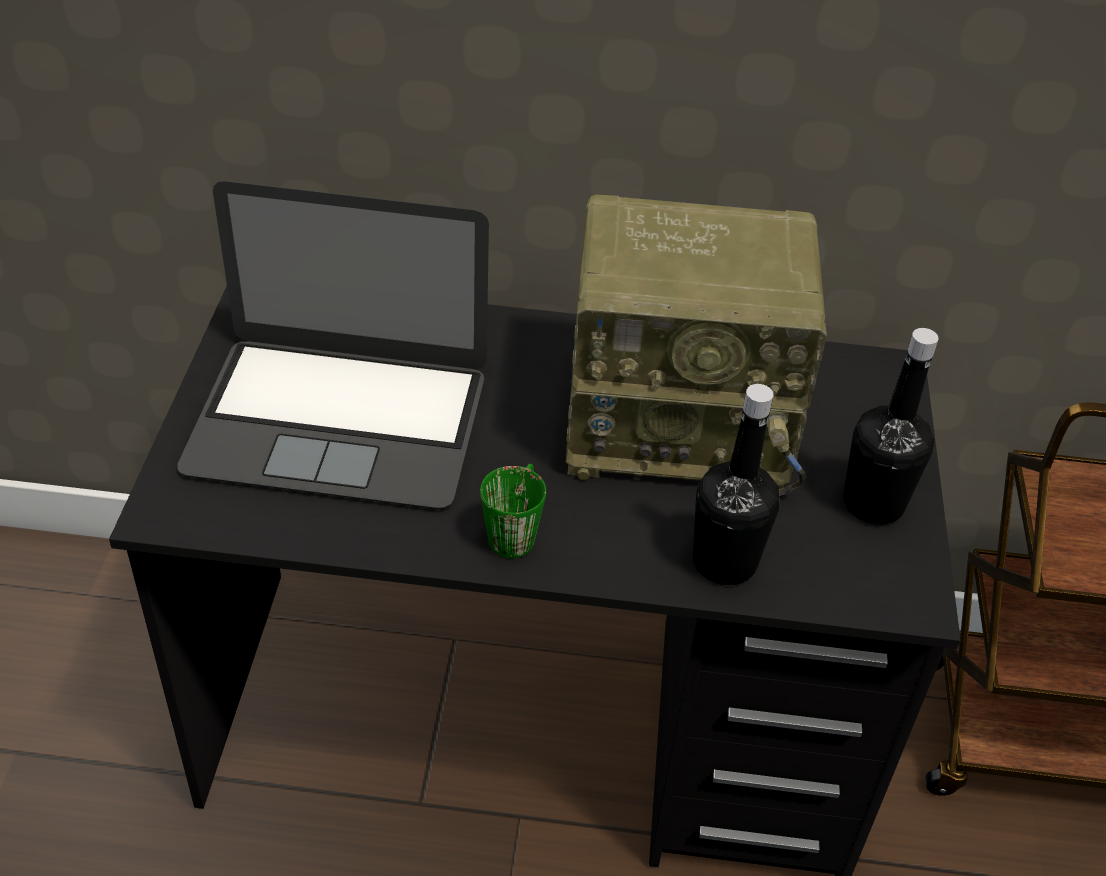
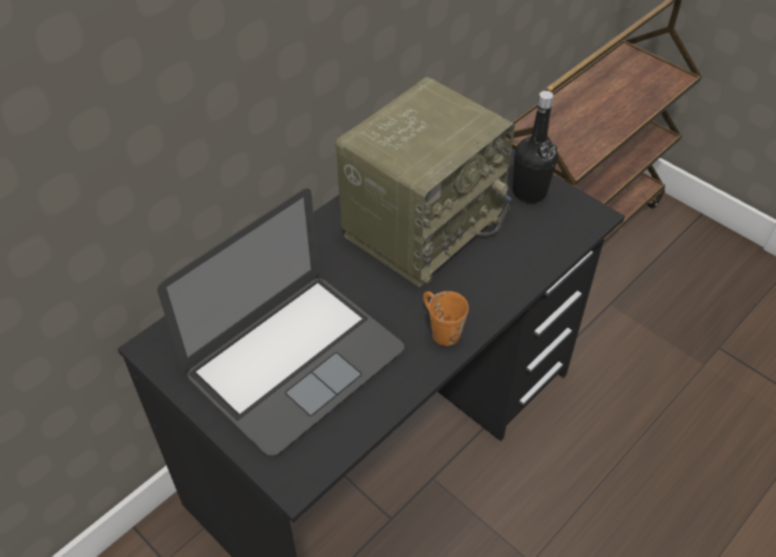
camera: 50 degrees left, 5 degrees up
(515, 529) = (439, 329): green mug -> orange mug
(724, 562) = (523, 263): black bottle -> none

